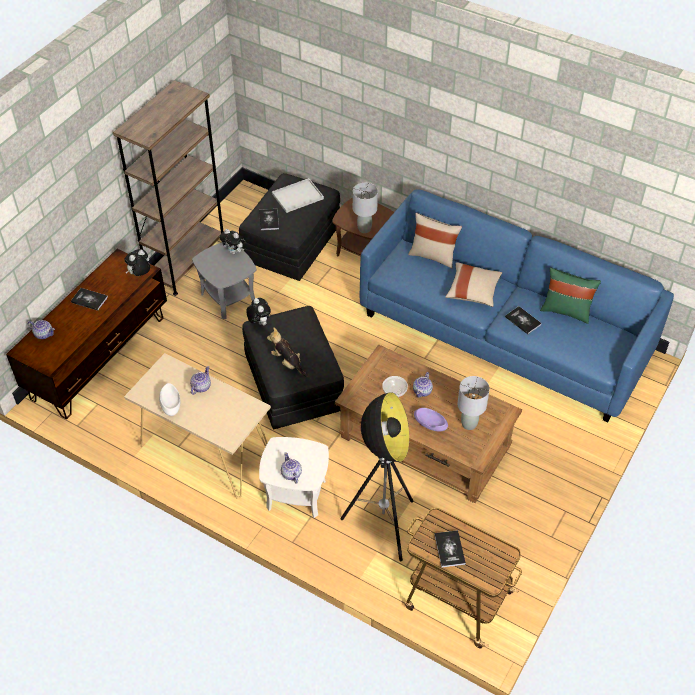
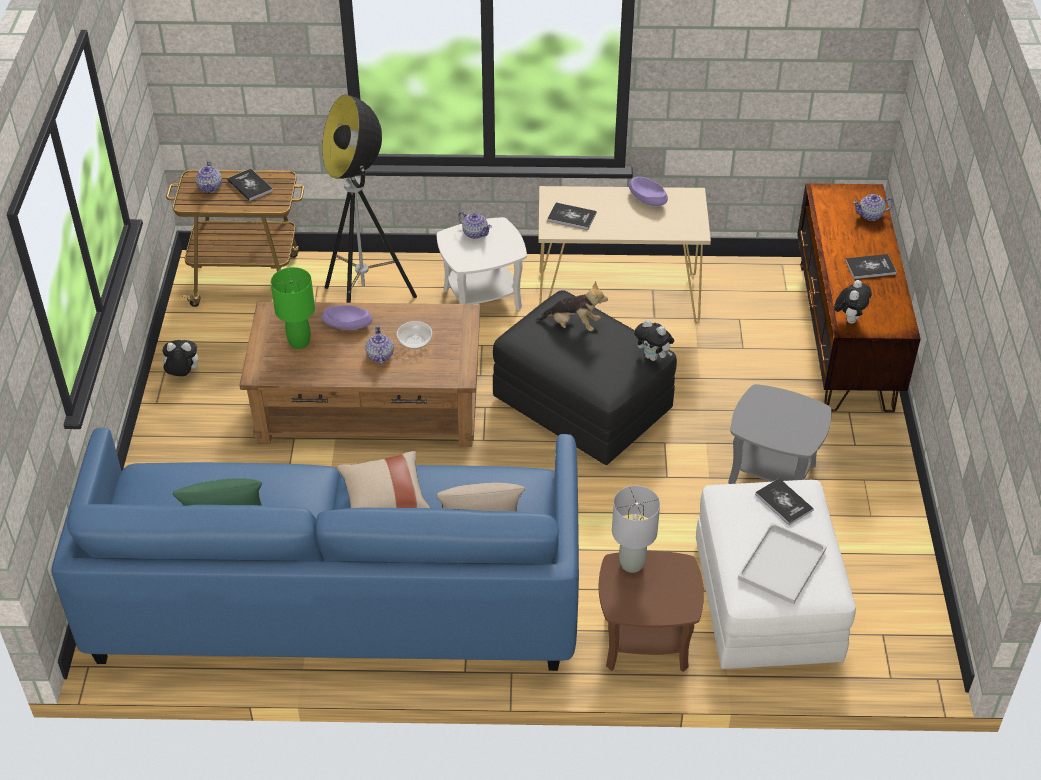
camera: 150 degrees right, 5 degrees down
(170, 404) = (647, 199): white bowl -> purple bowl
(186, 262) = (885, 499): brown bookcase -> none
(201, 387) = (632, 225): teapot -> teapot (210, 187)
(234, 252) = (785, 441): plush toy -> plush toy (182, 375)
(291, 244) = (765, 600): black ottoman -> white ottoman
(469, 424) = (299, 342): grey table lamp -> green table lamp
(523, 321) = (287, 484): book -> book (571, 217)

